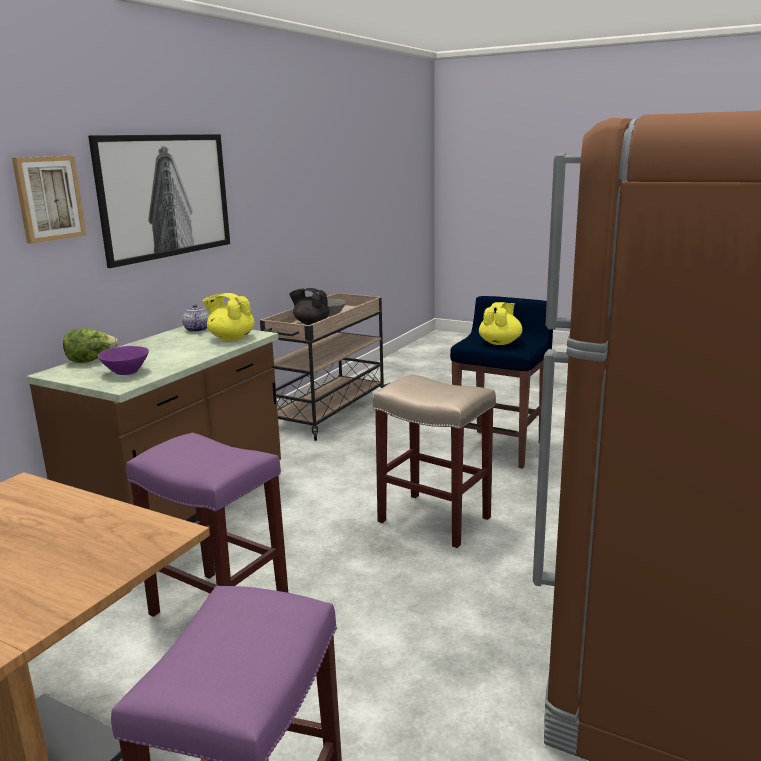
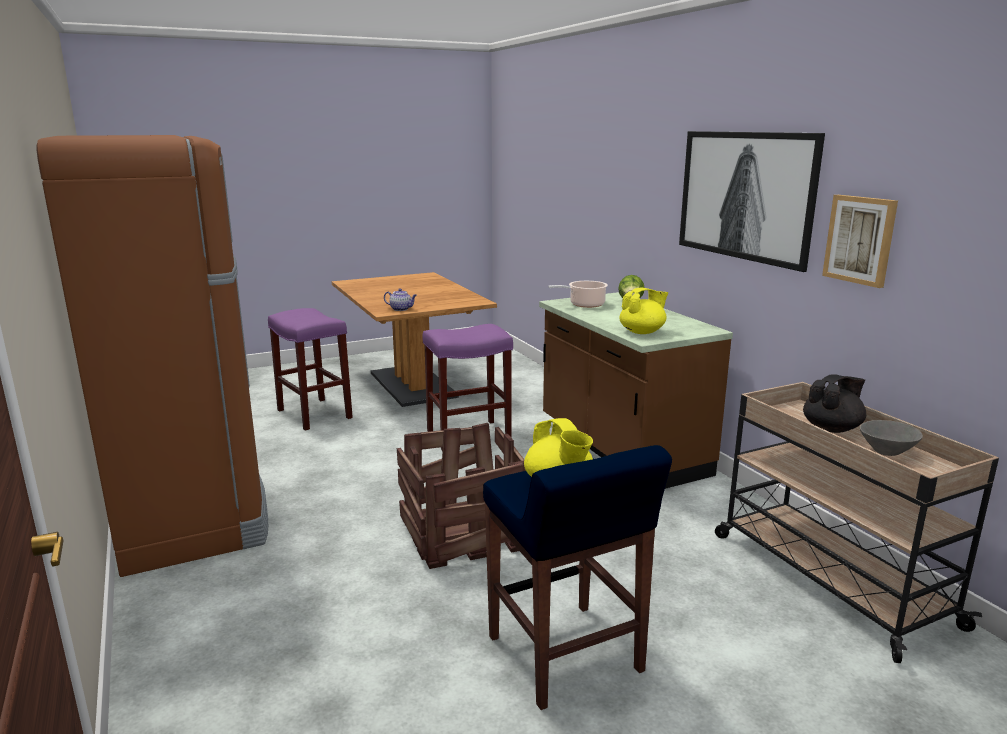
camera: 125 degrees right, 0 degrees up
(49, 198) = (658, 178): picture -> picture (860, 240)
(126, 372) = (585, 305): purple bowl -> cooking pot
(196, 329) = (694, 328): teapot -> teapot (401, 309)
(432, 519) = (465, 531): beige stool -> crate

